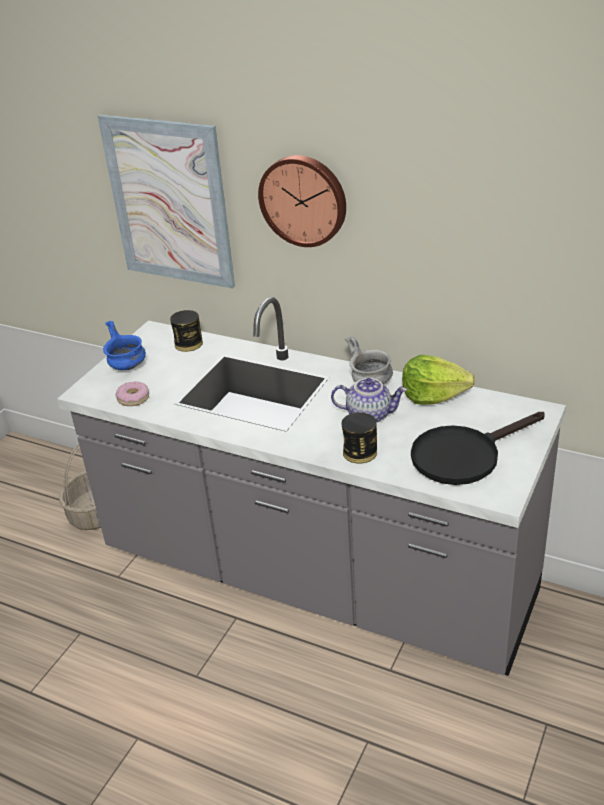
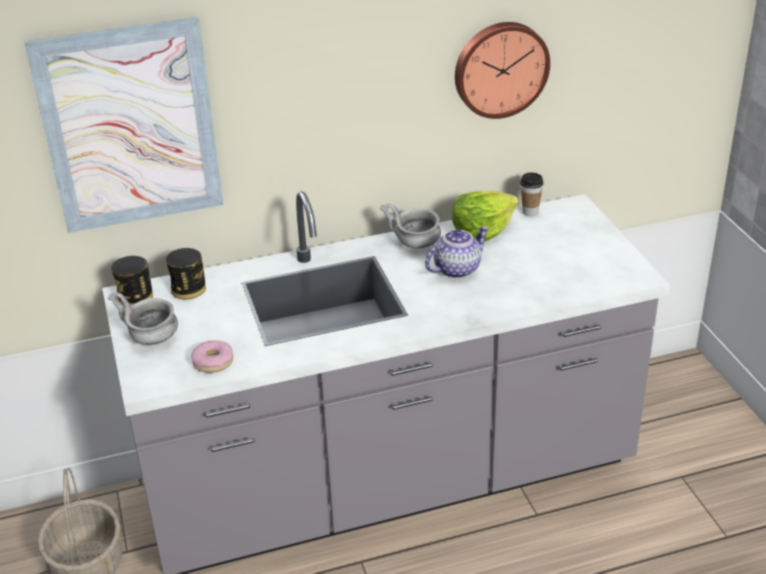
camera: 45 degrees left, 0 degrees up
(126, 365) = (152, 338): blue bowl -> grey bowl
(304, 199) = (311, 73): wall clock -> wall clock (500, 68)
(360, 452) = (494, 300): can -> can (135, 297)
(464, 455) = (572, 262): black frying pan -> none
(494, 398) = (530, 212): none -> cup

